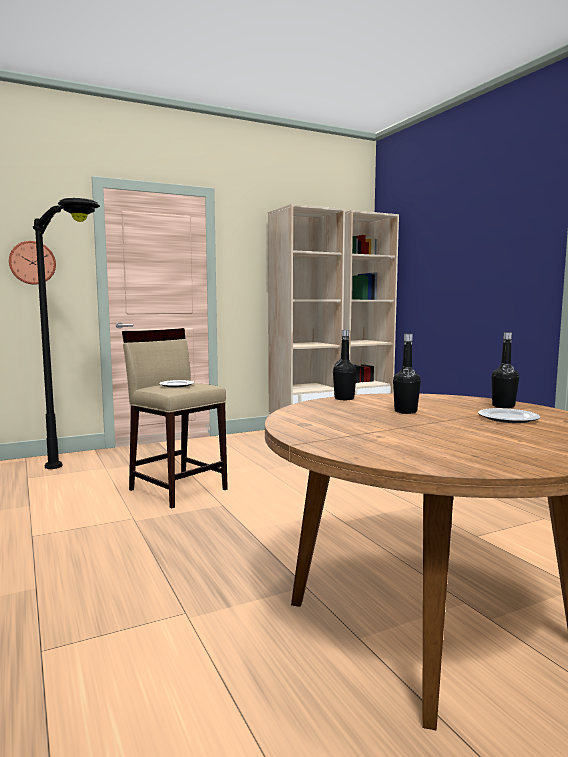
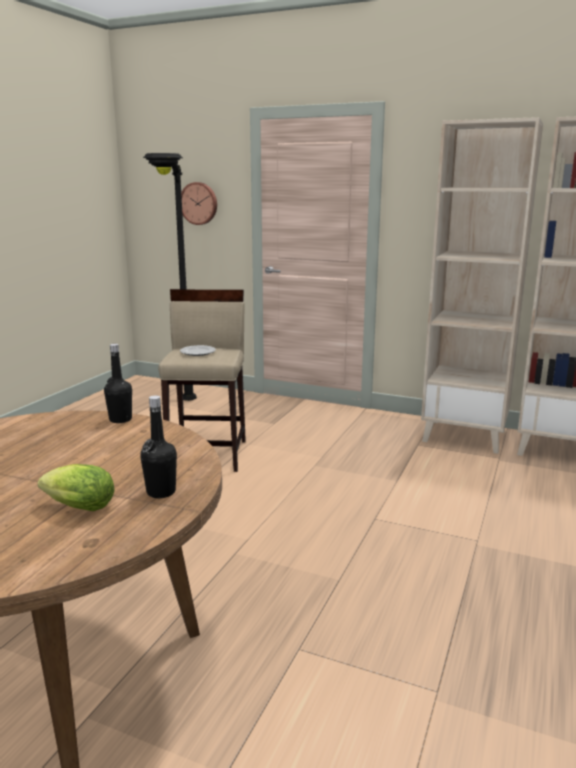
camera: 50 degrees right, 10 degrees up
(405, 411) = (72, 456): black bottle -> none
(508, 418) = (76, 507): plate -> lettuce

